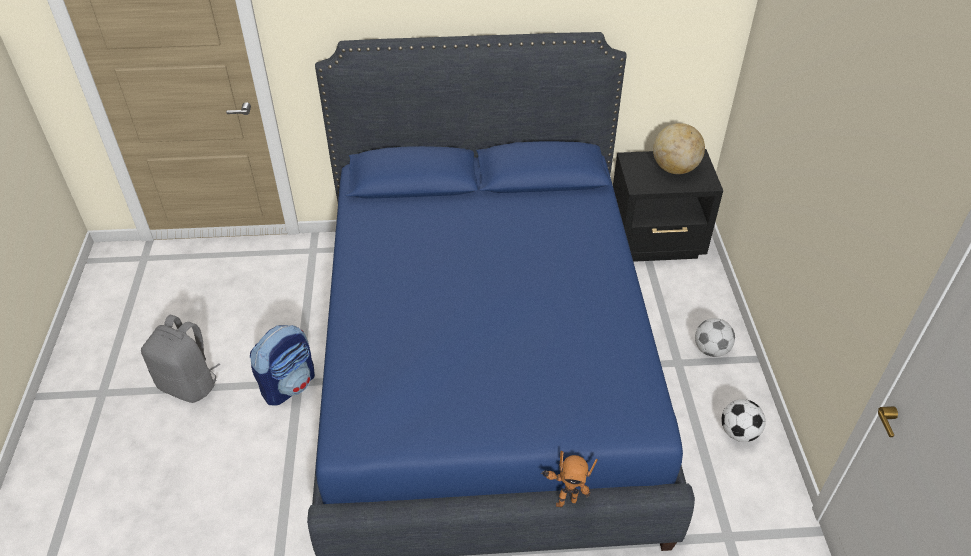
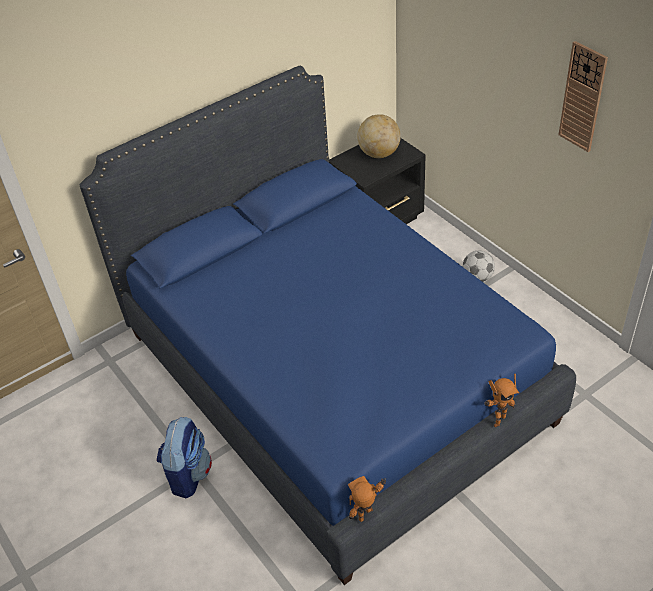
camera: 30 degrees left, 0 degrees up
(189, 384) = (100, 523): grey backpack -> none
(356, 516) = (368, 517): none -> toy robot
(738, 432) = (538, 323): football -> none
(867, 184) = (582, 97): none -> wall clock

